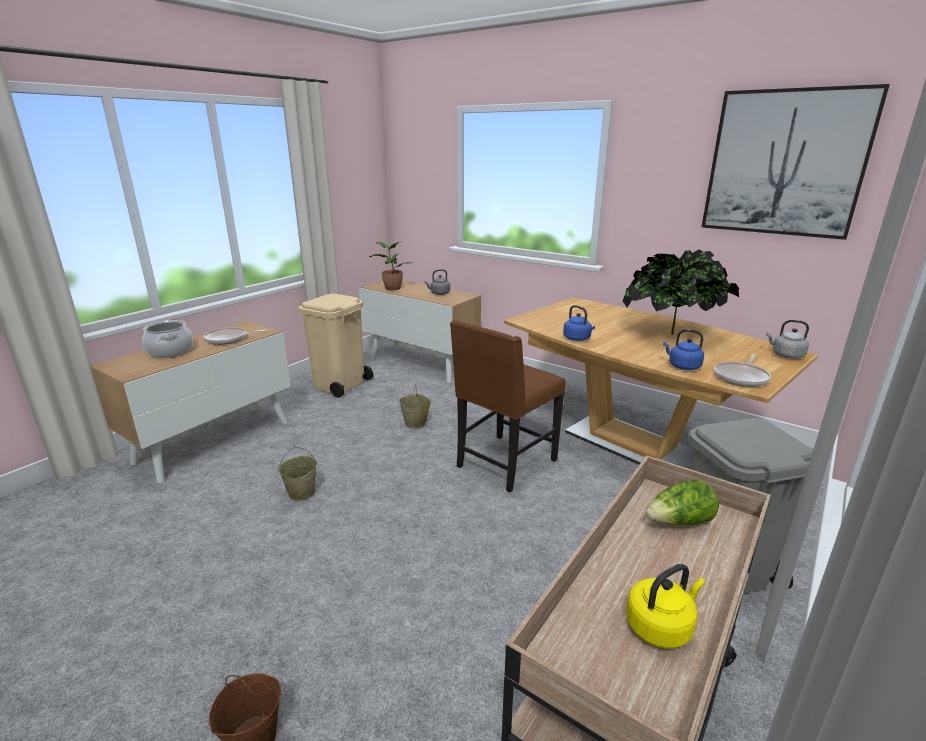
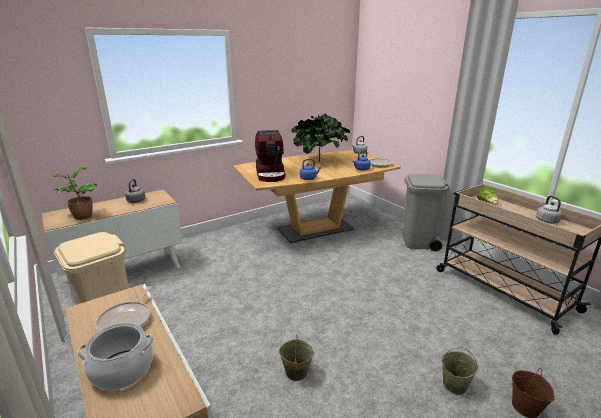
camera: 70 degrees left, 0 degrees up
(416, 423) = (231, 295): beige bucket -> beige bucket (455, 384)
(504, 464) = (311, 271): brown chair -> none
(565, 318) = (271, 174): none -> coffee machine
(660, 626) = (546, 220): yellow kettle -> grey kettle
(785, 163) = (317, 66): picture -> none

